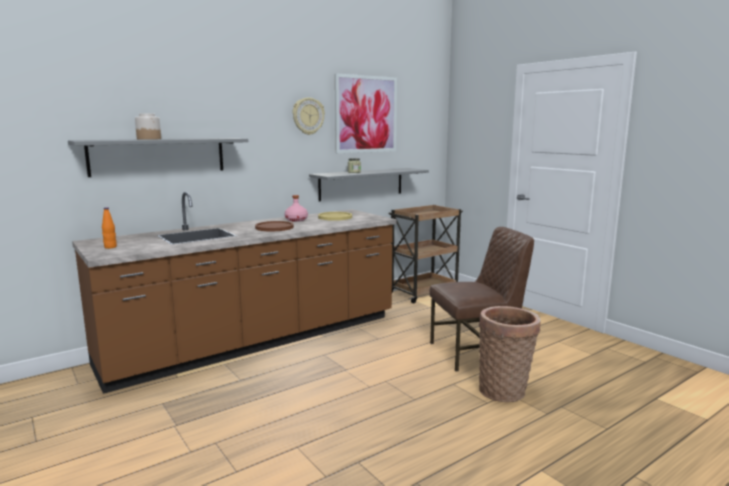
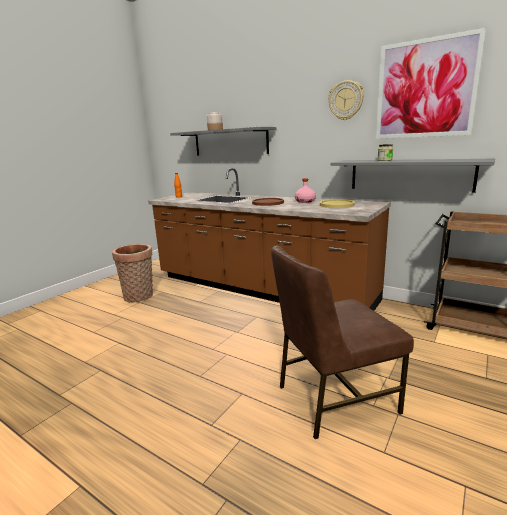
camera: 70 degrees right, 5 degrees up
(476, 352) = (334, 398): brown chair -> brown chair turned 105 degrees clockwise
(504, 390) = (246, 436): basket -> basket (139, 297)

